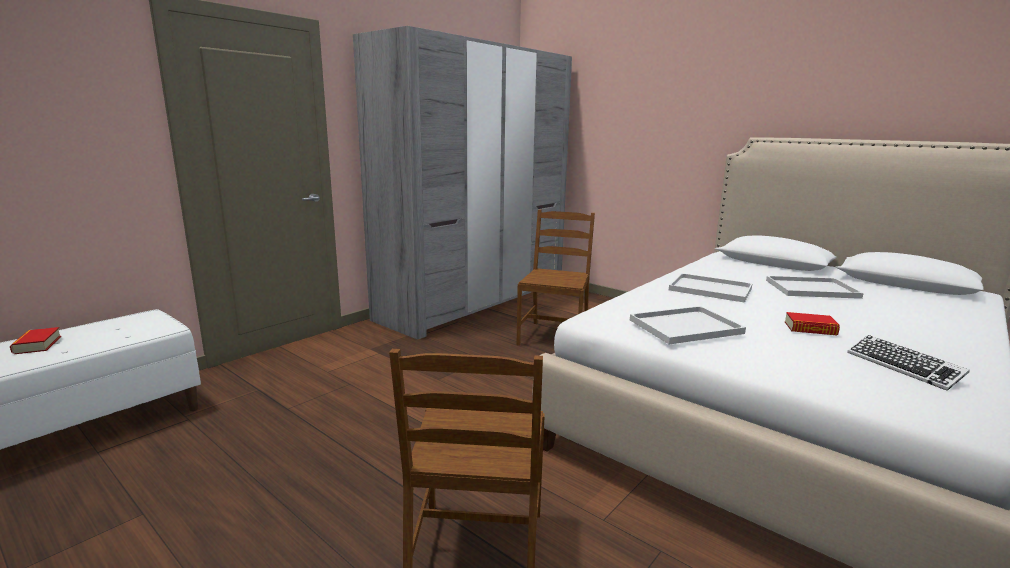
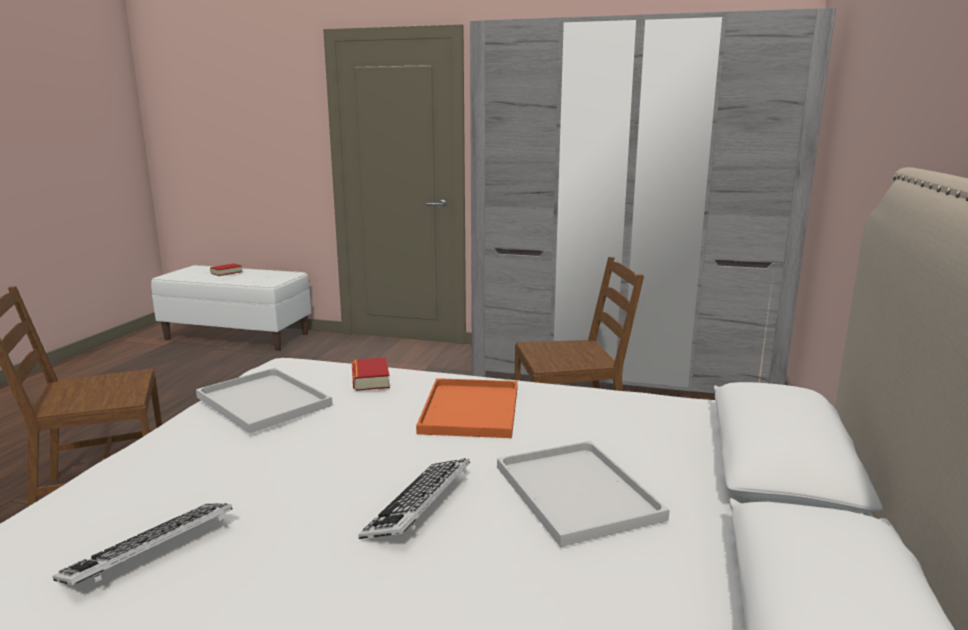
camera: 65 degrees right, 0 degrees up
(708, 289) = (469, 408): white tray -> orange tray
(810, 329) = (311, 483): book -> book (370, 379)
(833, 312) = (419, 506): none -> keyboard

